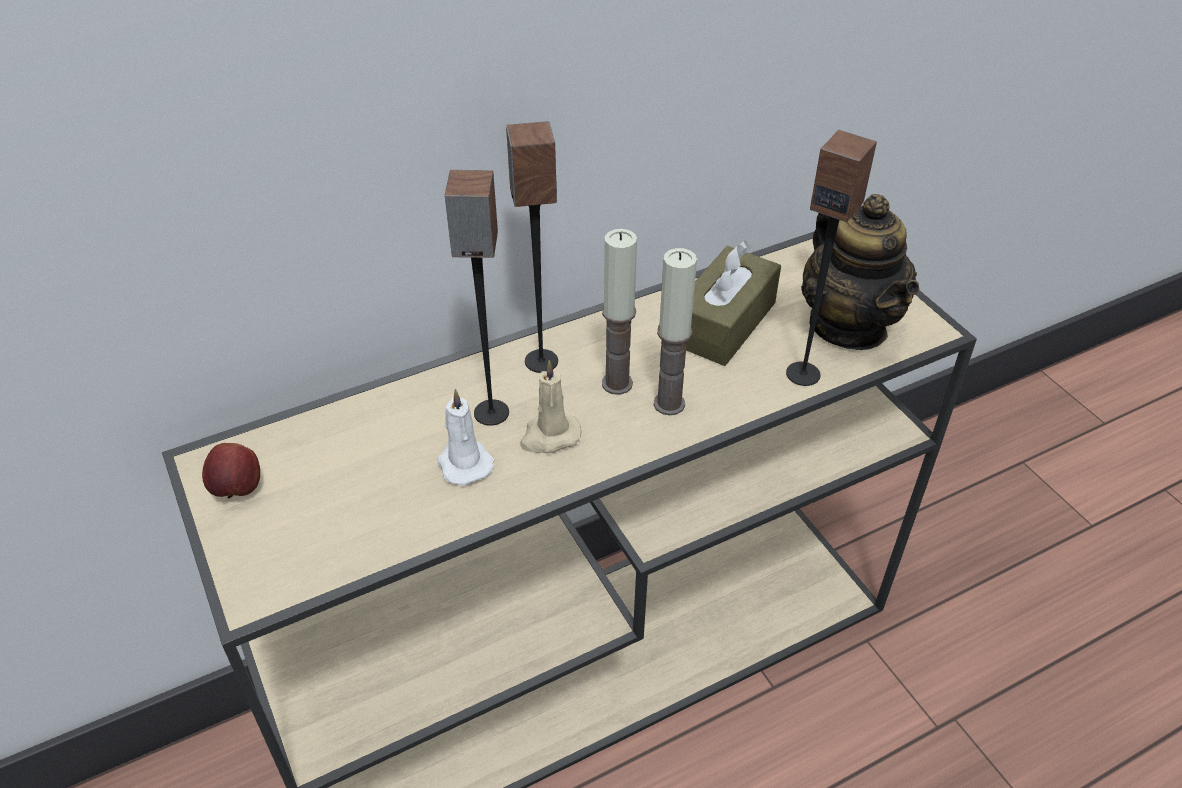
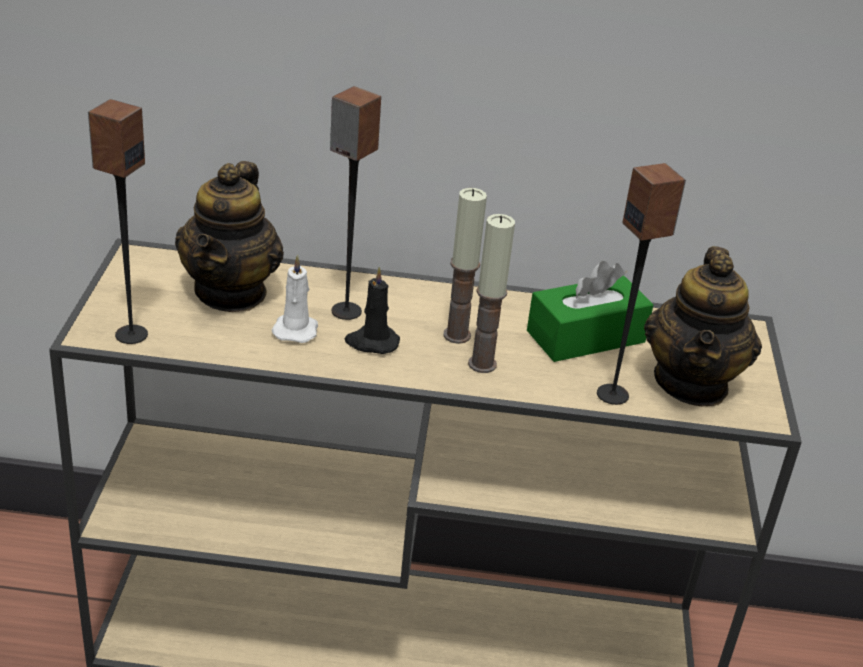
camera: 30 degrees right, 10 degrees down
(238, 489) = (140, 277): apple -> none
(355, 454) = (231, 292): none -> teapot
(540, 361) = (415, 298): speaker -> speaker (131, 334)
(549, 436) = (371, 342): beige candle -> black candle
(723, 323) = (585, 337): brown tissue box -> green tissue box

